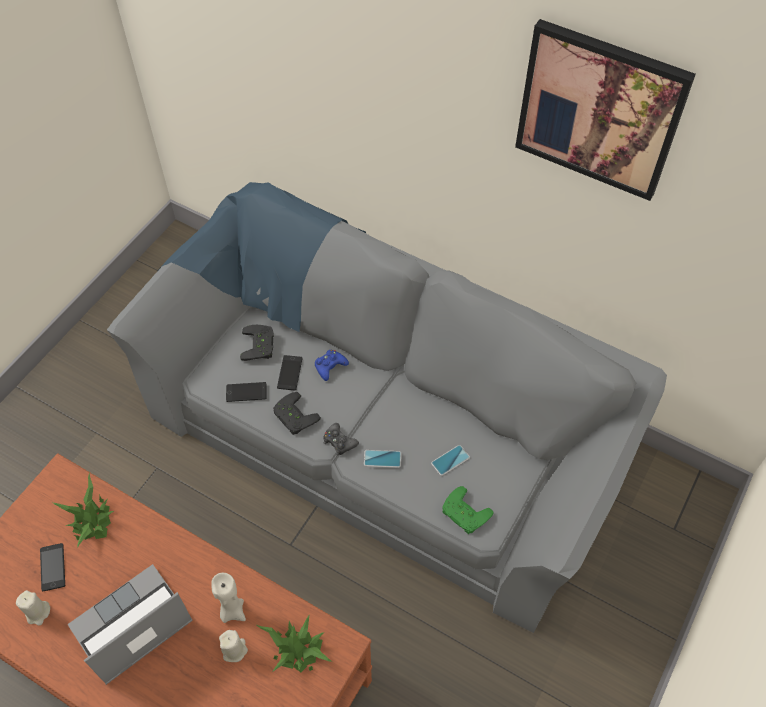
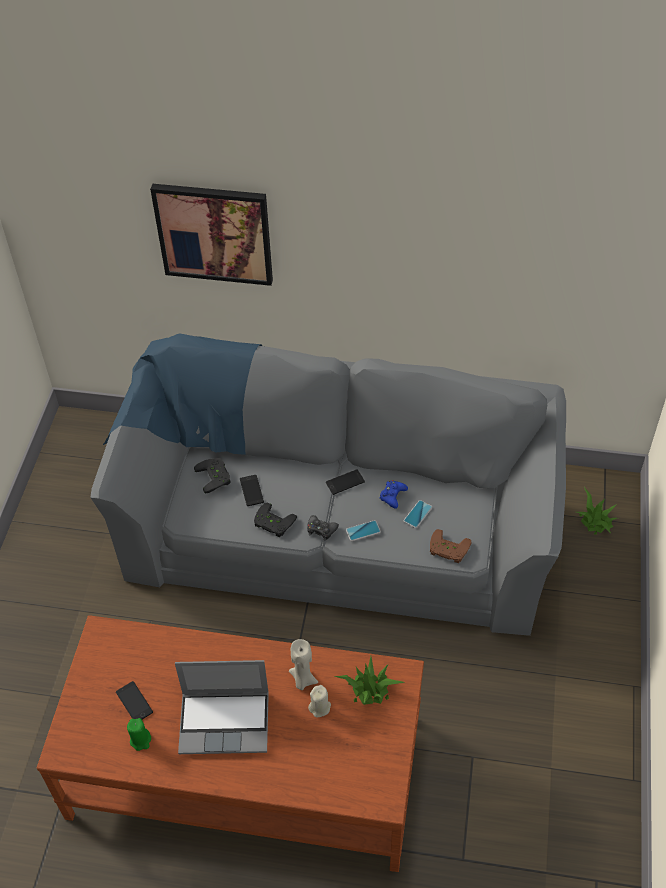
camera: 20 degrees left, 5 degrees down
(38, 613) = (140, 740): beige candle -> green candle
(92, 520) = (148, 655): potted plant -> potted plant (595, 520)
(131, 627) = (226, 721): laptop -> laptop turned 120 degrees counterclockwise
(246, 392) = (222, 517): phone -> phone (345, 482)
(330, 366) = (283, 474): blue game controller -> blue game controller (392, 496)
(463, 514) = (447, 550): green game controller -> brown game controller
(599, 110) = (466, 192): picture -> picture (214, 233)

